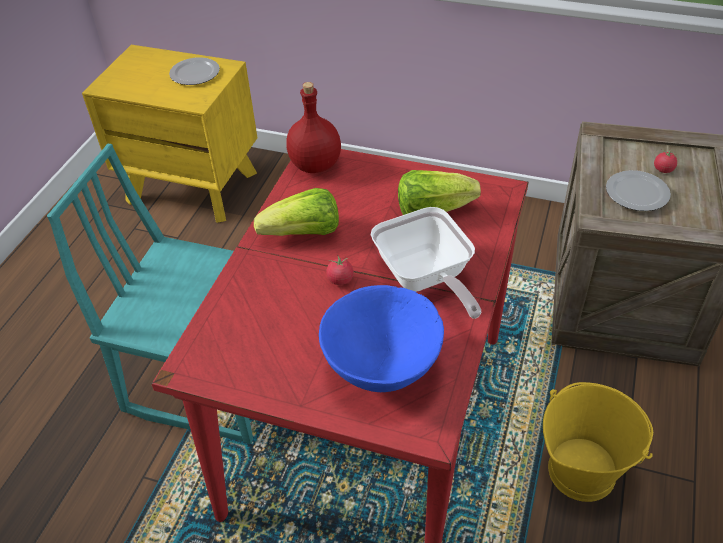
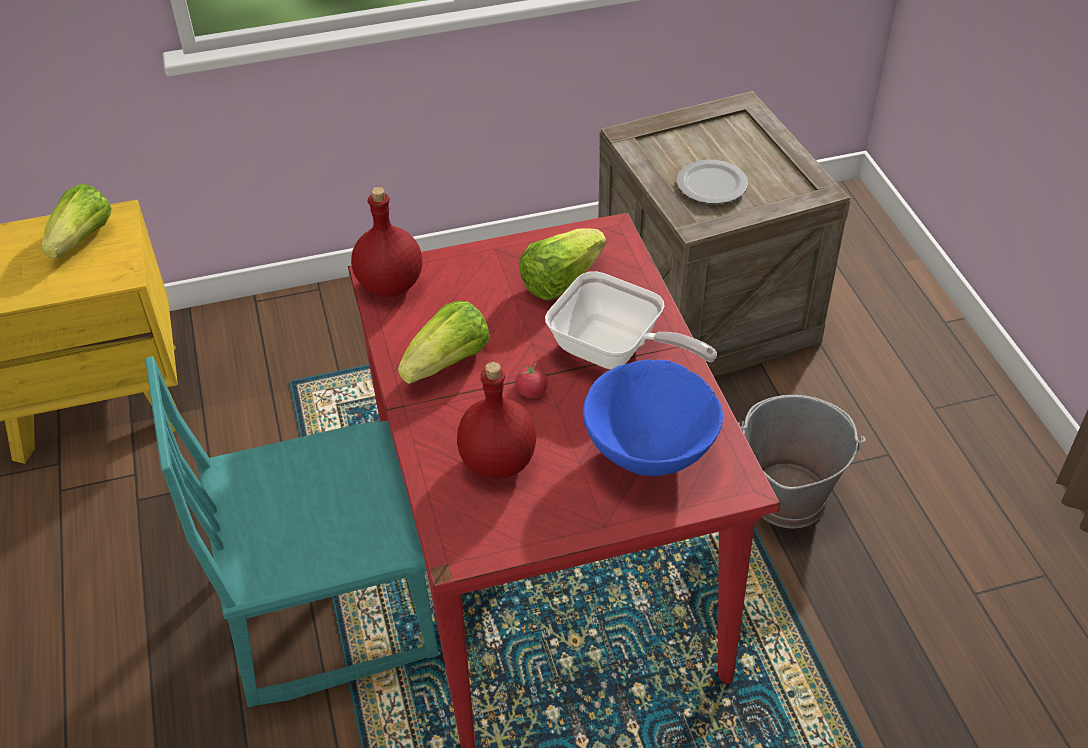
camera: 35 degrees left, 0 degrees up
(196, 73) = (83, 239): plate -> lettuce
(272, 319) = (499, 462): none -> red bottle
(581, 470) = (786, 497): yellow bucket -> grey bucket
(663, 169) = (716, 151): tomato -> none

